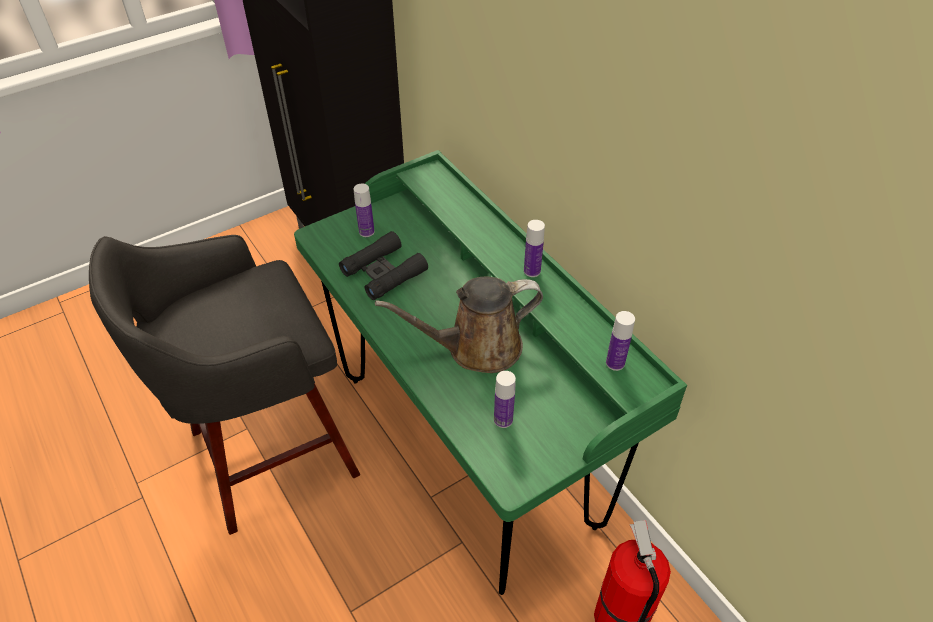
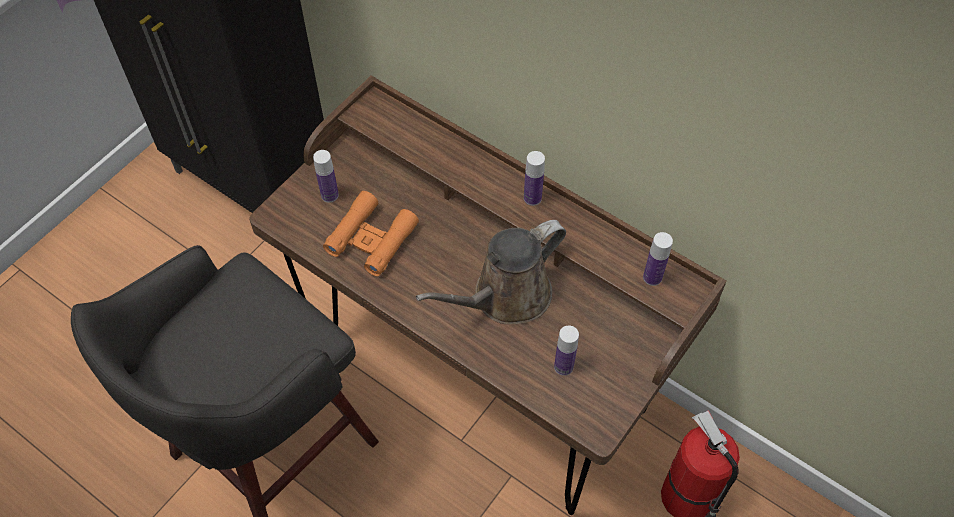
camera: 20 degrees left, 10 degrees up
(383, 272) = (371, 239): black binoculars -> orange binoculars
(468, 448) = (478, 376): green desk -> brown desk

